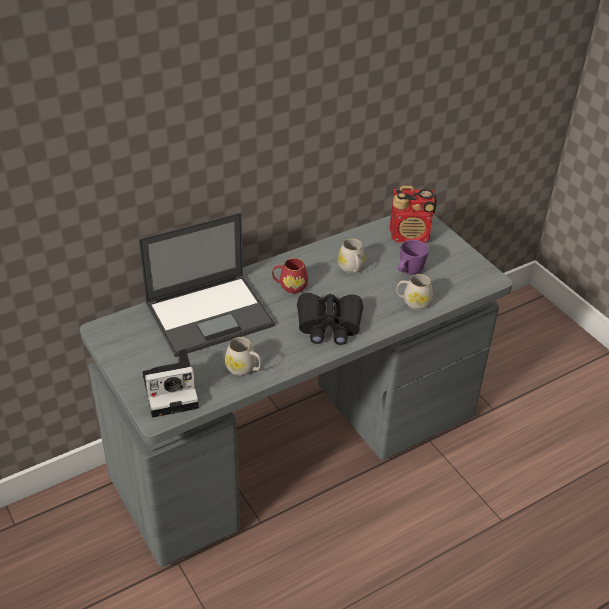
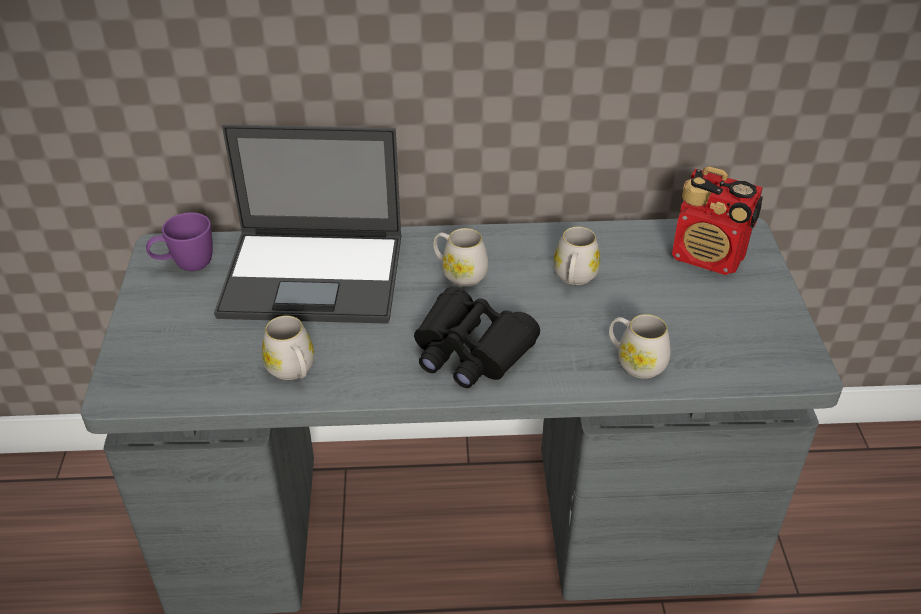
camera: 30 degrees right, 0 degrees up
(173, 390) = (171, 364): camera -> none
(290, 286) = (459, 273): red mug -> white mug
(408, 273) = (662, 313): purple mug -> purple mug (185, 266)

